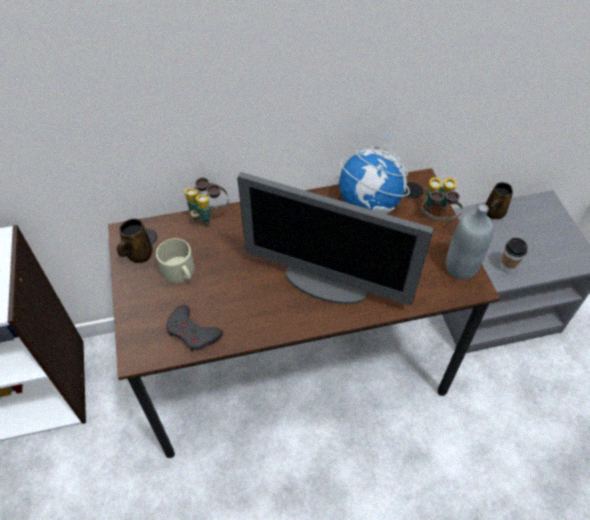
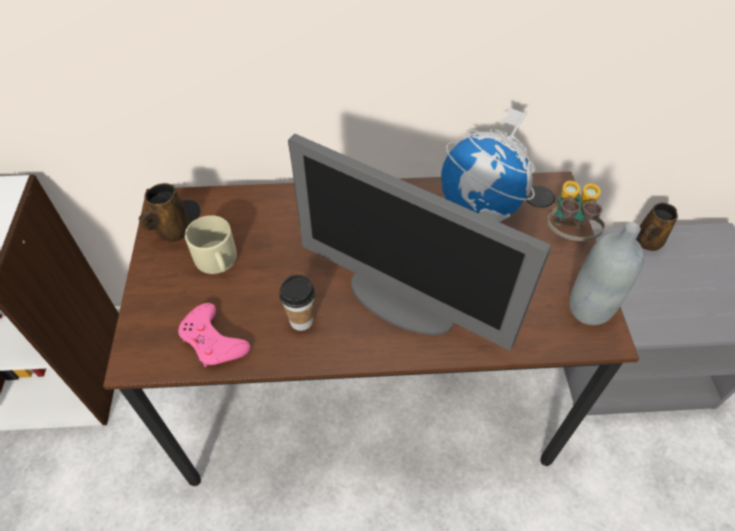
camera: 10 degrees right, 0 degrees up
(192, 332) = (213, 340): grey game controller -> pink game controller
(208, 214) = (271, 193): binoculars -> none
(507, 267) = (655, 315): cup -> cup (301, 320)

